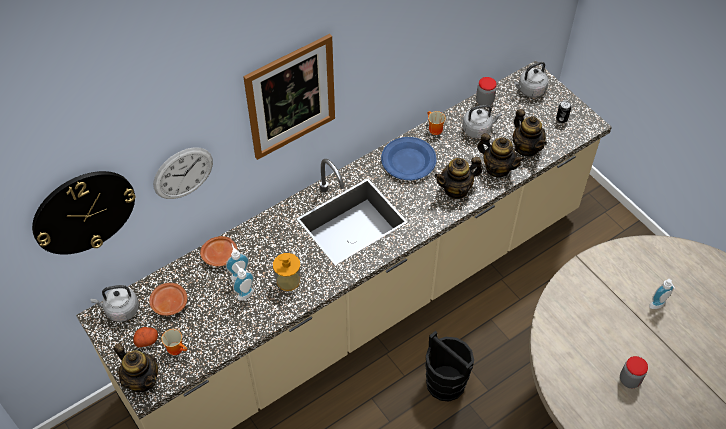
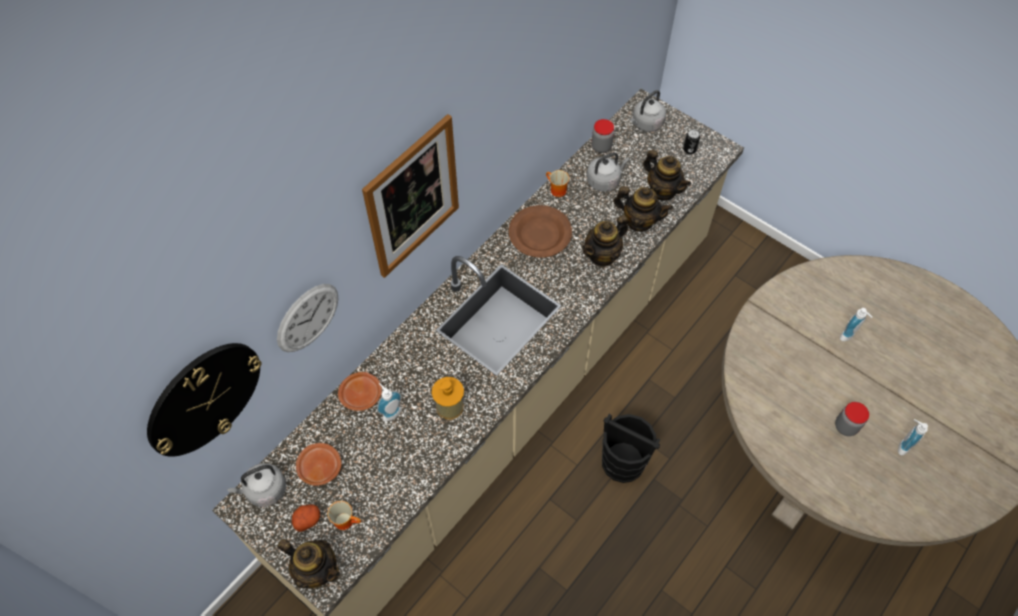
camera: 15 degrees left, 5 degrees up
(244, 293) = (404, 433): soap dispenser -> soap dispenser (902, 445)
(408, 161) = (539, 233): blue plate -> brown plate

